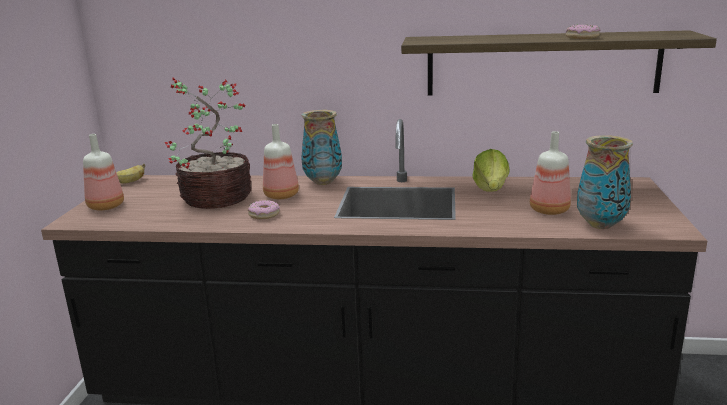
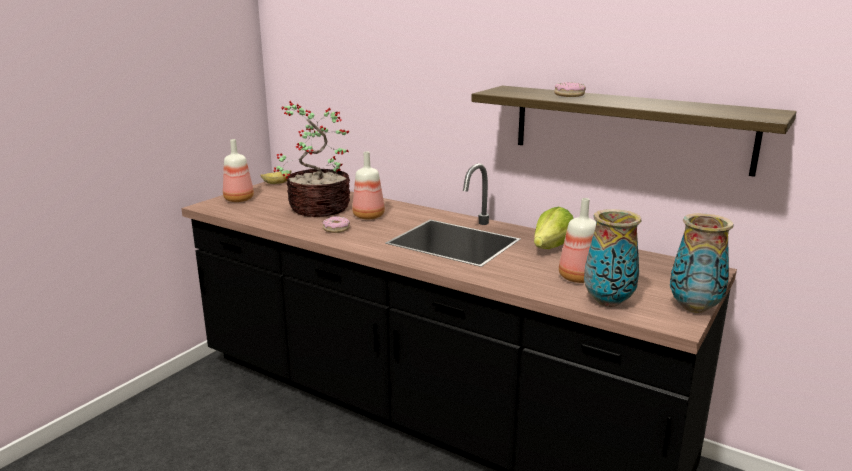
camera: 25 degrees right, 0 degrees up
(323, 182) = (416, 211): vase -> vase (694, 308)
(582, 37) = (649, 105): donut -> donut (569, 95)

